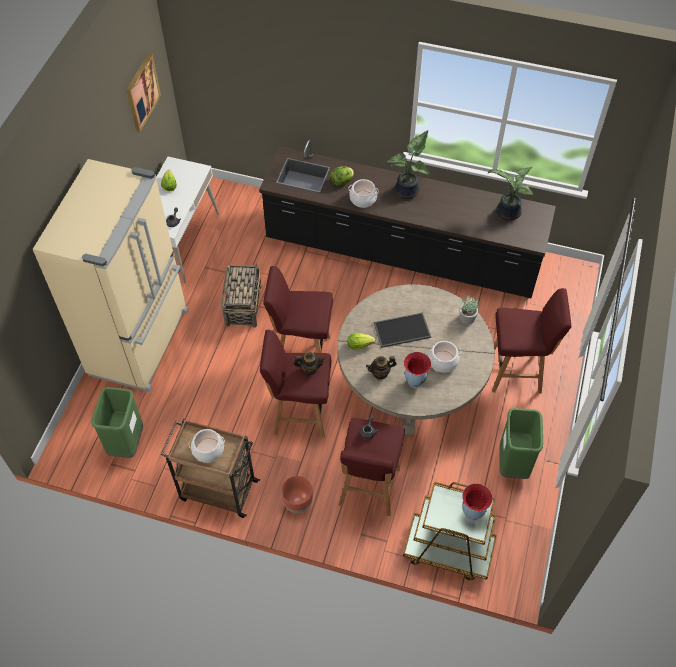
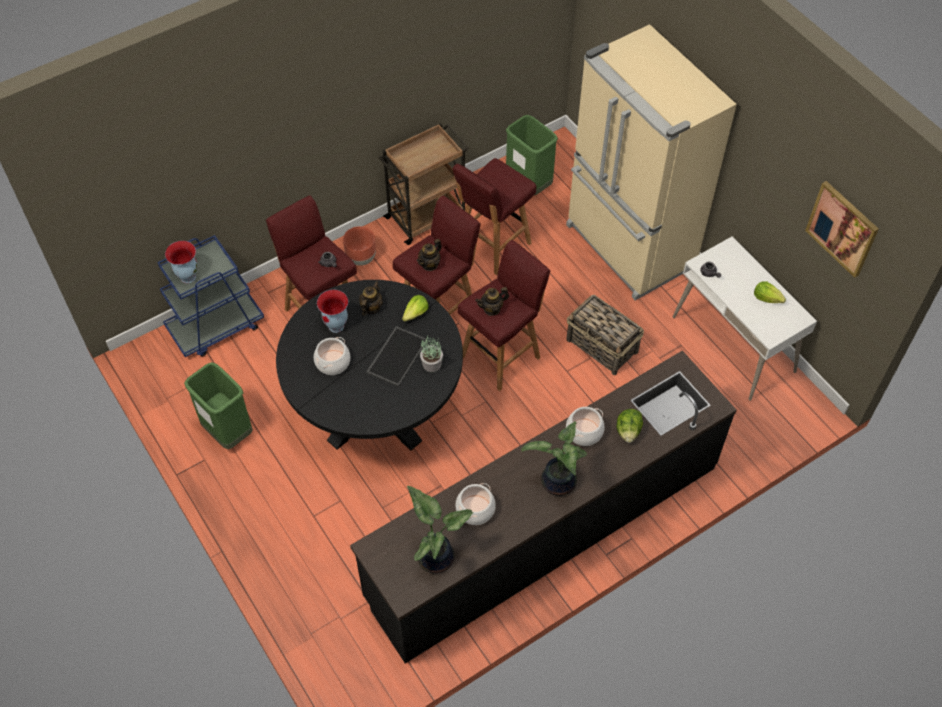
camera: 130 degrees right, 0 degrees up
(208, 450) = (422, 154): cooking pot -> cooking pot (475, 510)
(313, 308) = (492, 309): none -> teapot
(410, 392) = (376, 409): beige dining table -> black dining table
(448, 550) = (216, 326): brown cart -> blue cart
(467, 318) = (355, 419): potted plant -> potted plant (431, 364)
(516, 372) = (305, 516): red stool -> red stool (492, 246)

